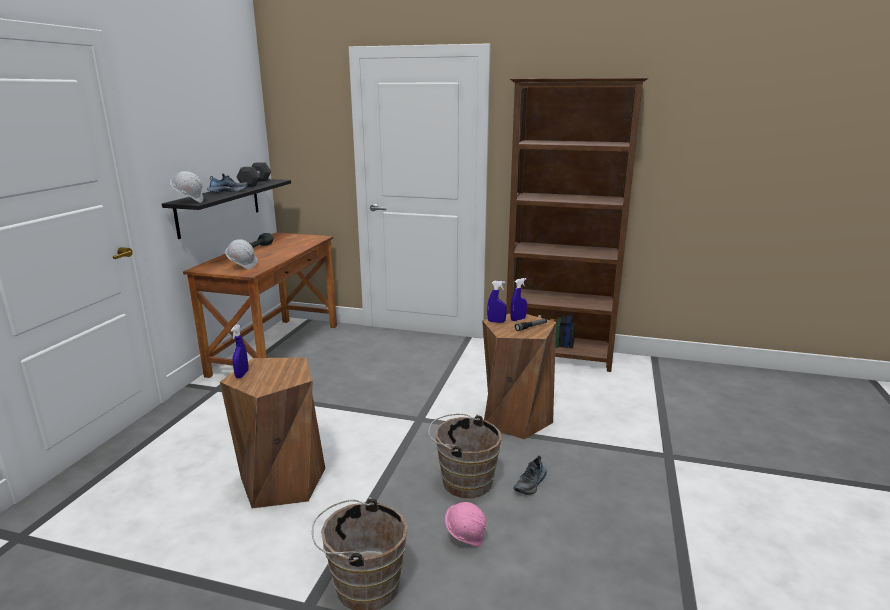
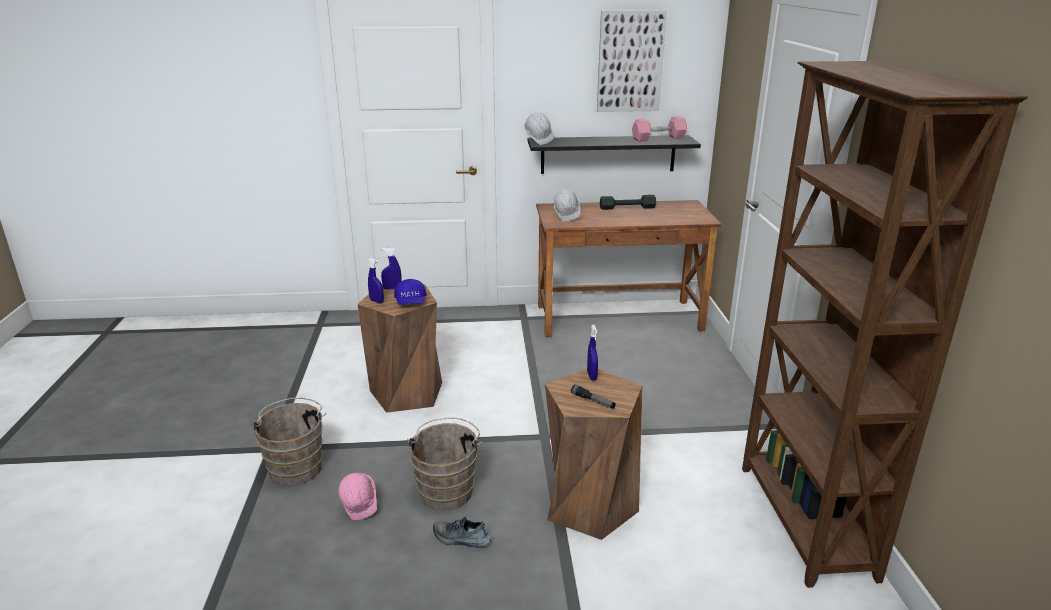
camera: 70 degrees right, 5 degrees up
(217, 117) = (630, 62): none -> picture
(228, 191) = (603, 140): shoe -> none
(255, 183) = (658, 138): black dumbbell -> pink dumbbell
(290, 369) = (411, 302): none -> blue cap
(518, 319) = (612, 389): blue spray bottle -> blue spray bottle (376, 301)

